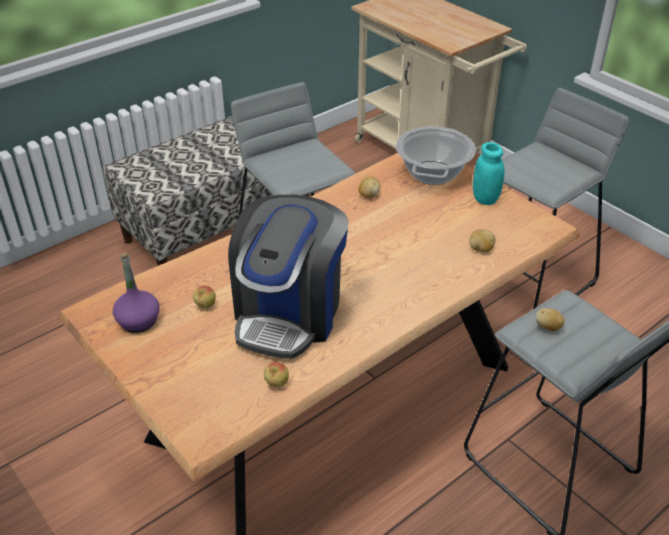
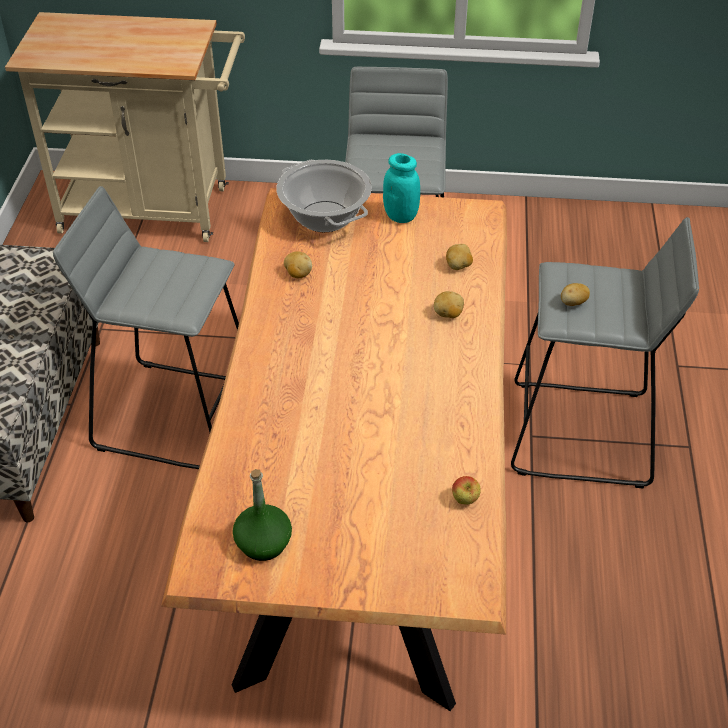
camera: 45 degrees left, 5 degrees up
(138, 321) = (263, 543): purple bottle -> green bottle
(205, 306) = (304, 481): apple -> none
(289, 313) = (387, 432): coffee machine -> none
(430, 273) = (448, 314): none -> potato

